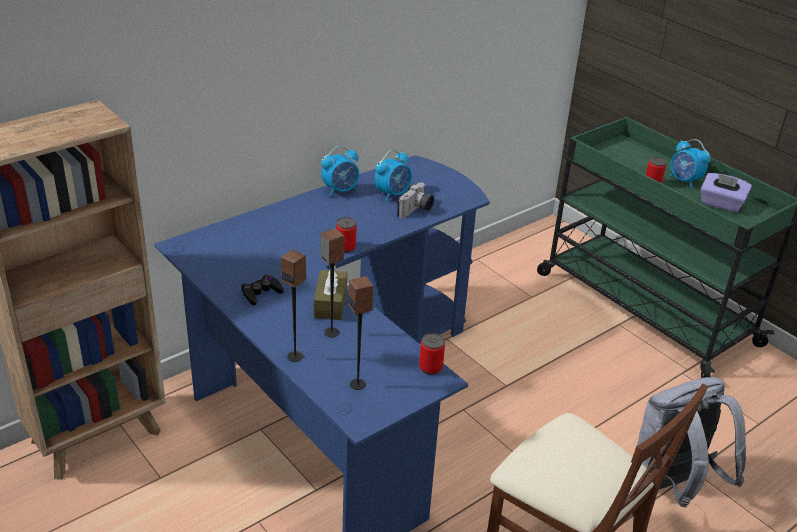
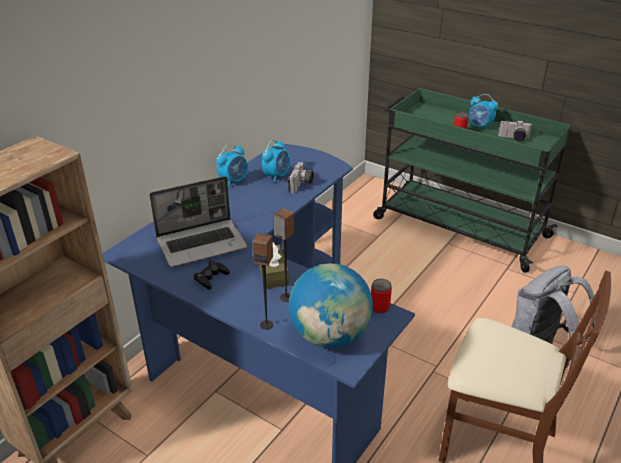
camera: 15 degrees left, 0 degrees up
(270, 254) = (202, 243): none -> laptop
(345, 247) = (261, 225): can -> none
(358, 384) = (330, 335): speaker -> globe
(721, 204) = (513, 138): purple tissue box -> camera

